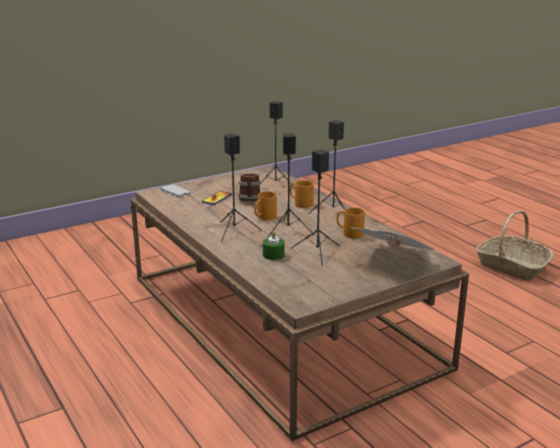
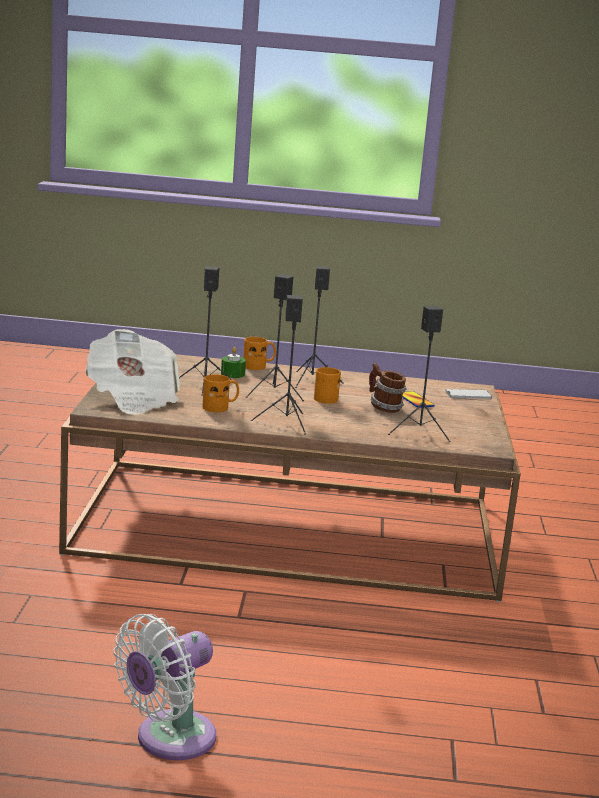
camera: 125 degrees right, 5 degrees down
(300, 203) = (337, 420): orange mug -> orange mug (259, 366)
(511, 266) = (169, 740): basket -> white fan

